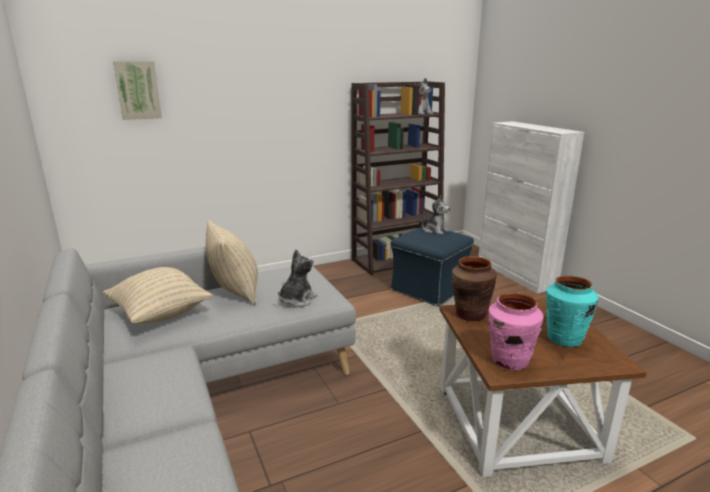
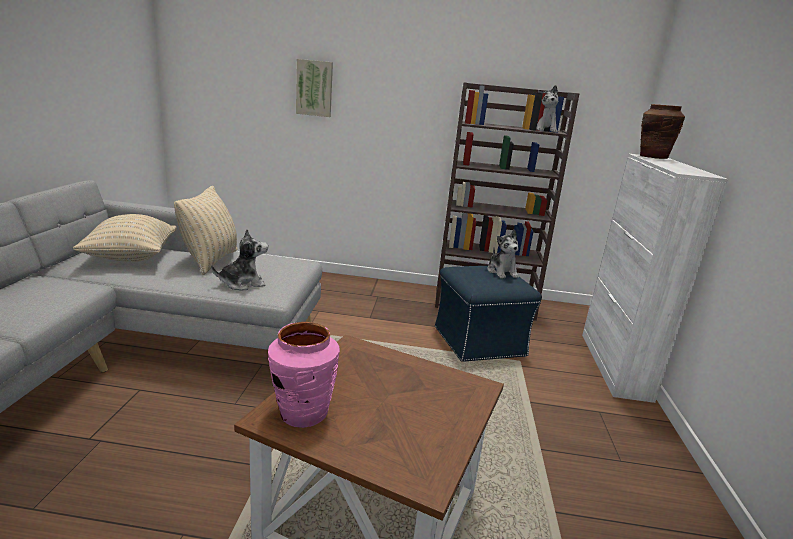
camera: 30 degrees right, 0 degrees up
(138, 90) = (241, 64): picture -> picture (314, 88)
(470, 314) = (358, 354): brown vase -> brown vase (652, 157)
(564, 339) = (412, 424): turquoise vase -> none

